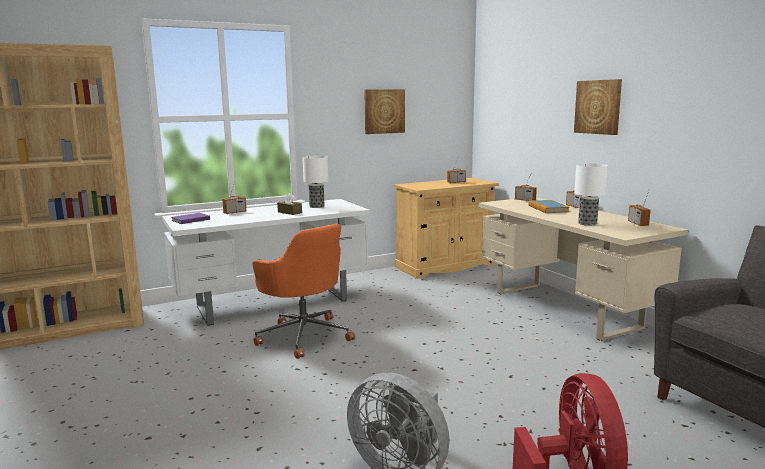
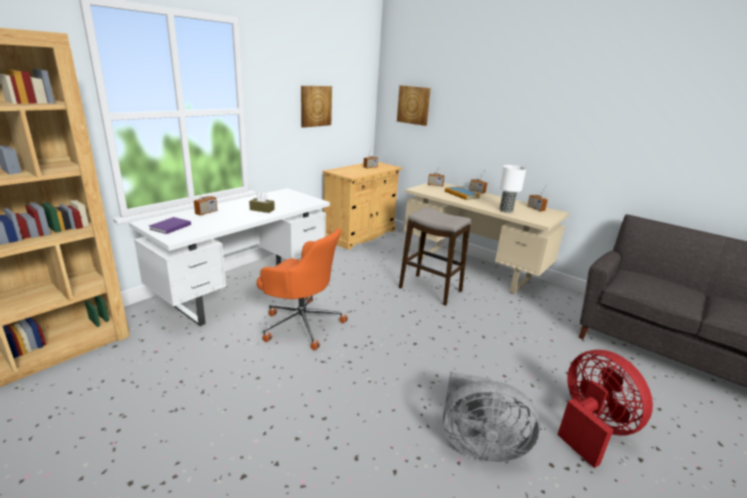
camera: 25 degrees left, 10 degrees up
(316, 206) = (278, 200): table lamp -> none
(484, 324) = (430, 290): none -> stool
(598, 107) = (501, 116): picture -> picture (414, 105)

